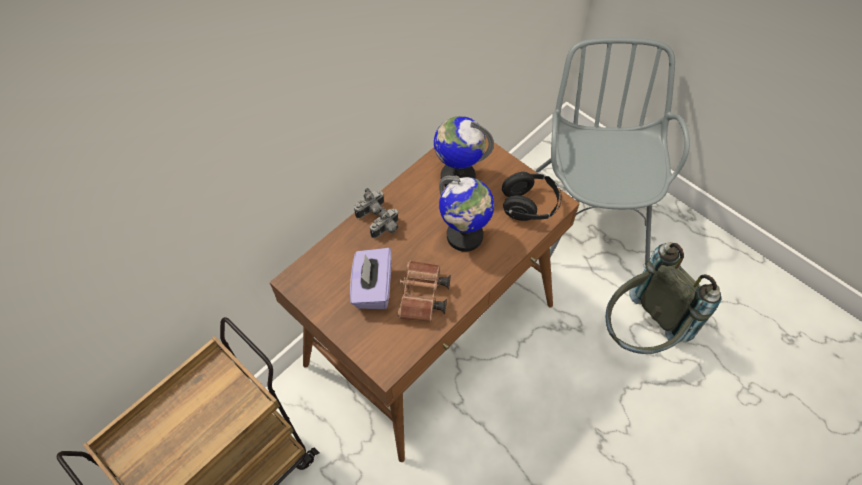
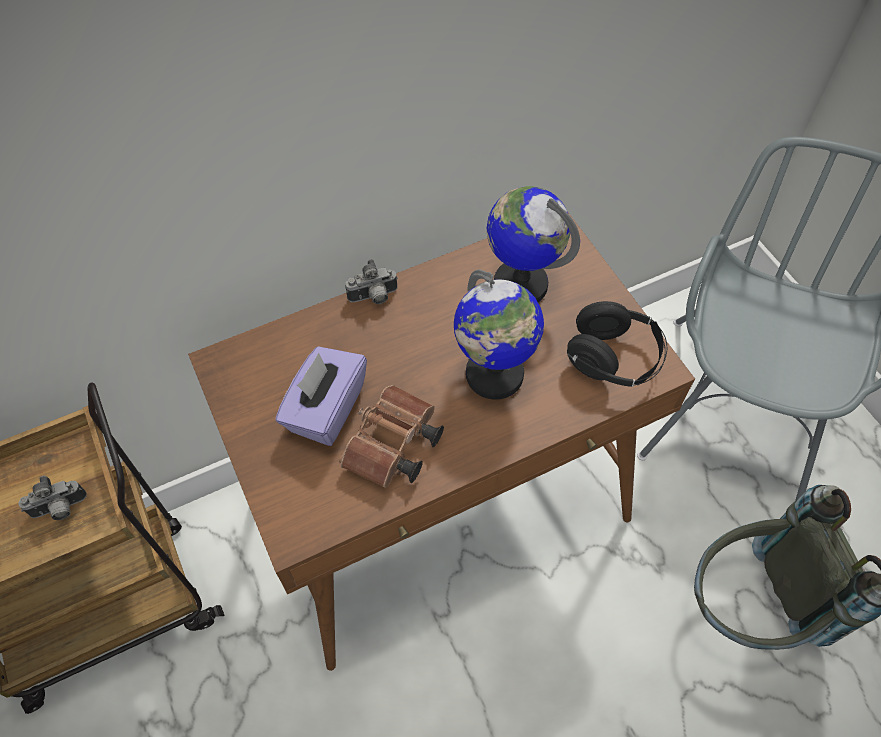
camera: 20 degrees right, 0 degrees up
(387, 230) = (384, 330): camera -> camera (60, 509)

